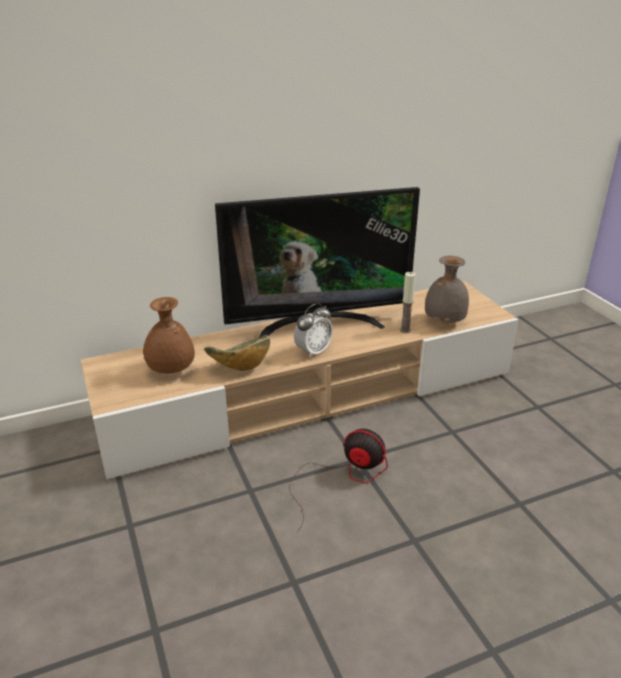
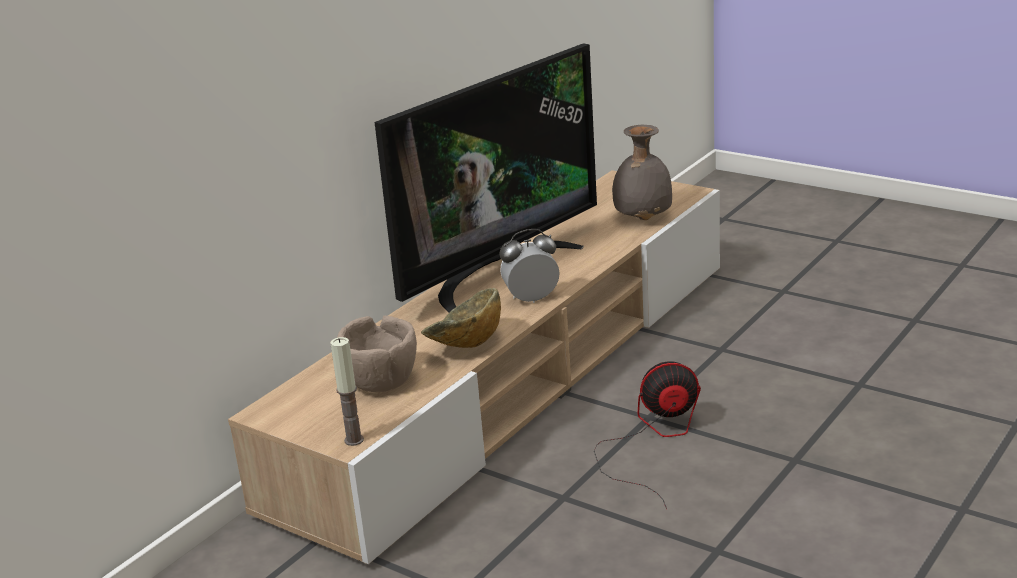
camera: 30 degrees left, 5 degrees down
(171, 371) = (380, 382): brown vase -> brown bowl
(313, 351) = (531, 299): alarm clock -> alarm clock turned 120 degrees counterclockwise
(405, 330) = (610, 241): candle -> candle (354, 440)

